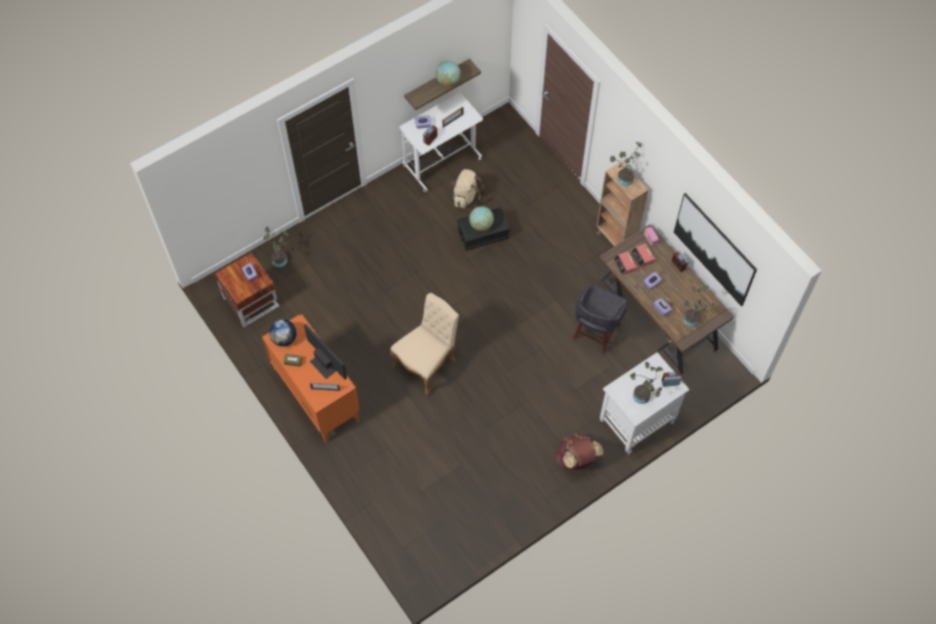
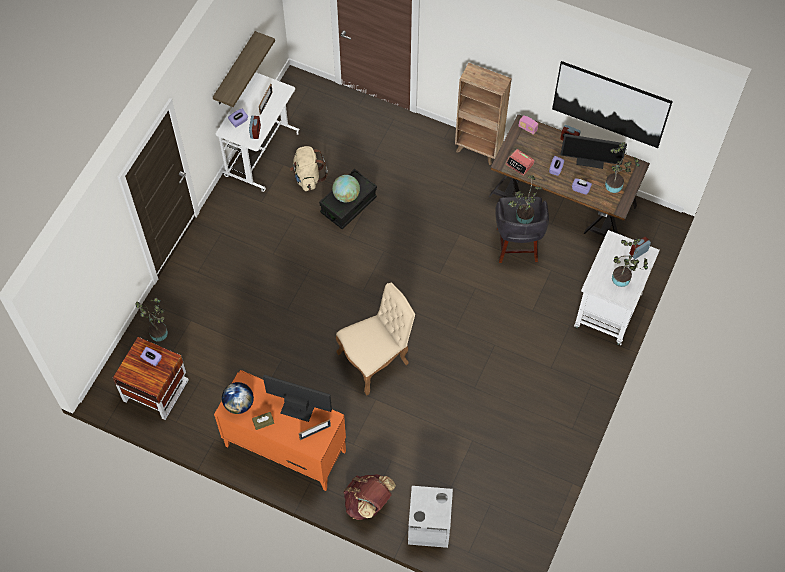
camera: 30 degrees left, 0 degrees up
(384, 512) = (428, 527): none -> grey trash can
(426, 364) = (375, 360): beige chair -> beige chair turned 45 degrees clockwise
(448, 81) = (248, 62): globe -> none
(576, 459) = (576, 375): brown backpack -> brown backpack (368, 503)
(623, 179) = (481, 79): potted plant -> potted plant (522, 217)
(642, 257) = (531, 148): alarm clock -> none
(685, 290) = (590, 160): none -> monitor

